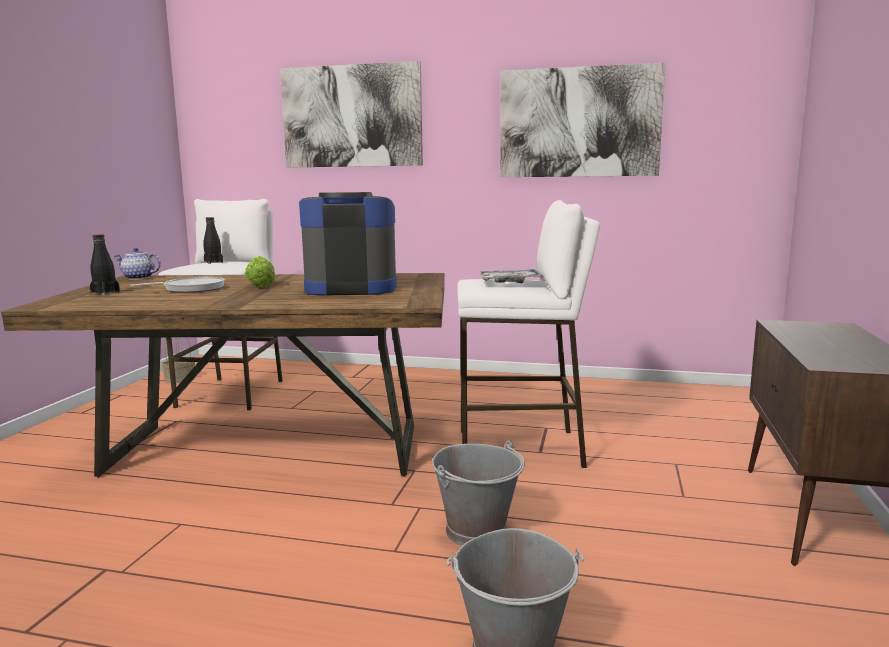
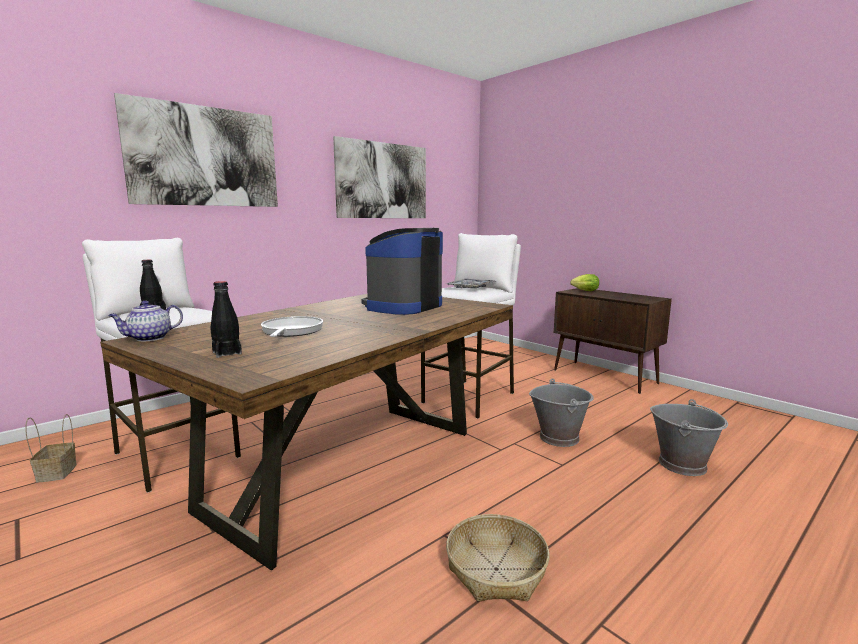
camera: 55 degrees left, 0 degrees up
(135, 562) = (495, 569): none -> basket
(260, 285) = (329, 317): lettuce -> lettuce (584, 291)

